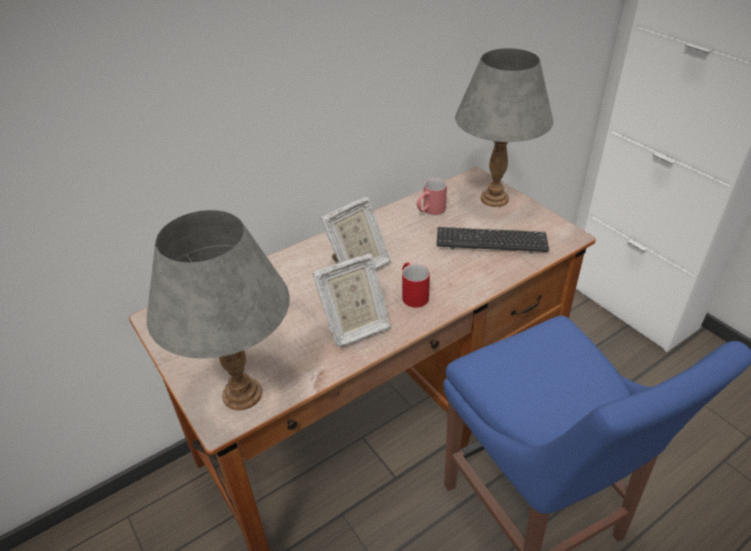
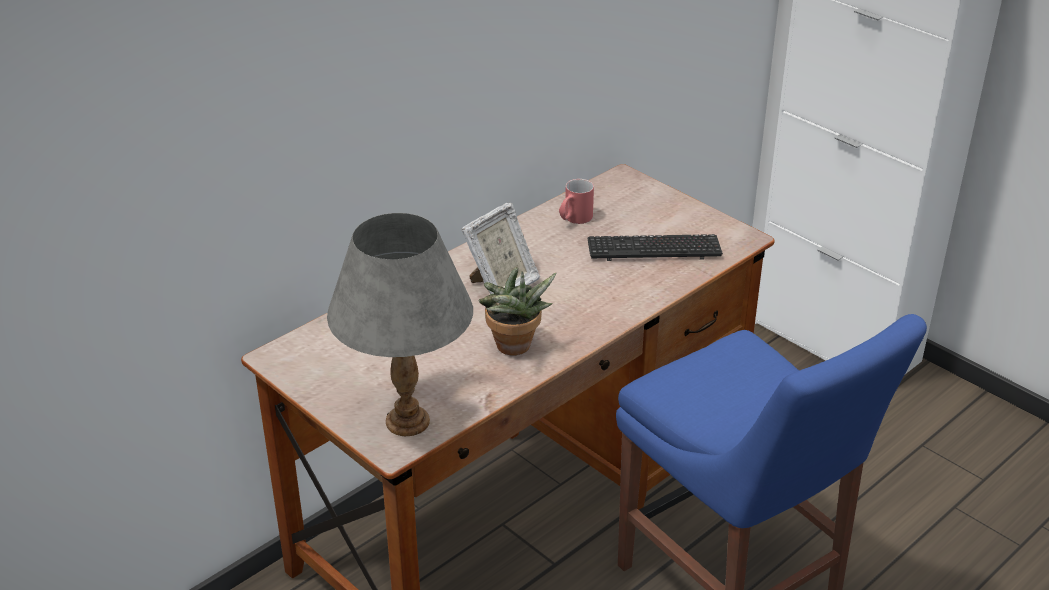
camera: 10 degrees left, 5 degrees down
(354, 327) = (514, 349): picture frame -> potted plant
(412, 294) = (573, 311): red mug -> none
(494, 198) = (650, 200): grey table lamp -> none

